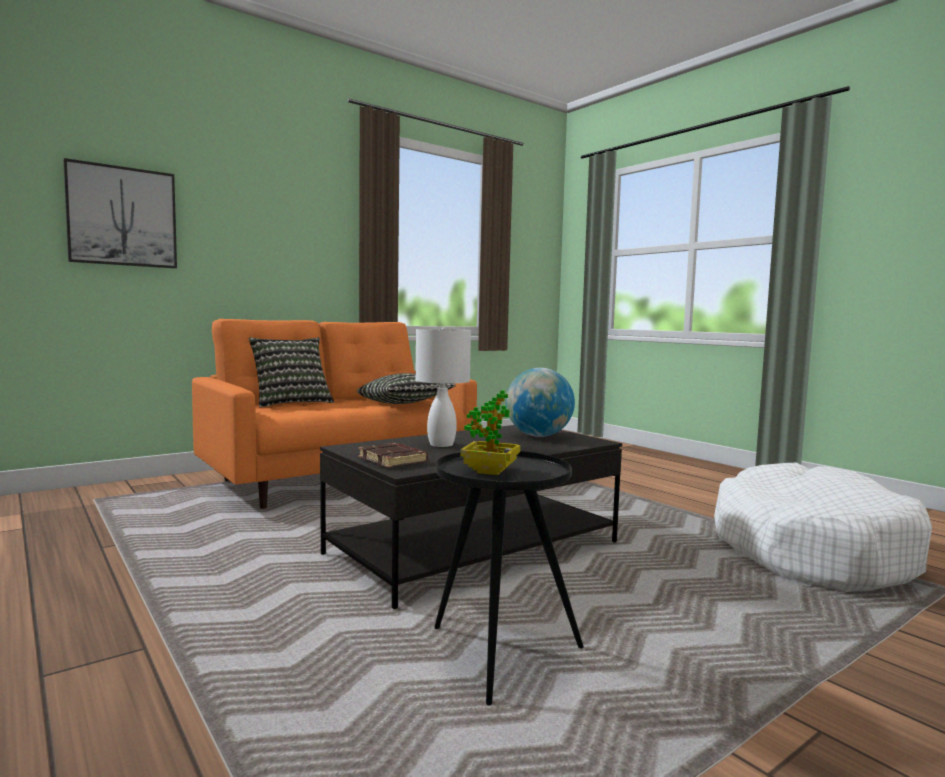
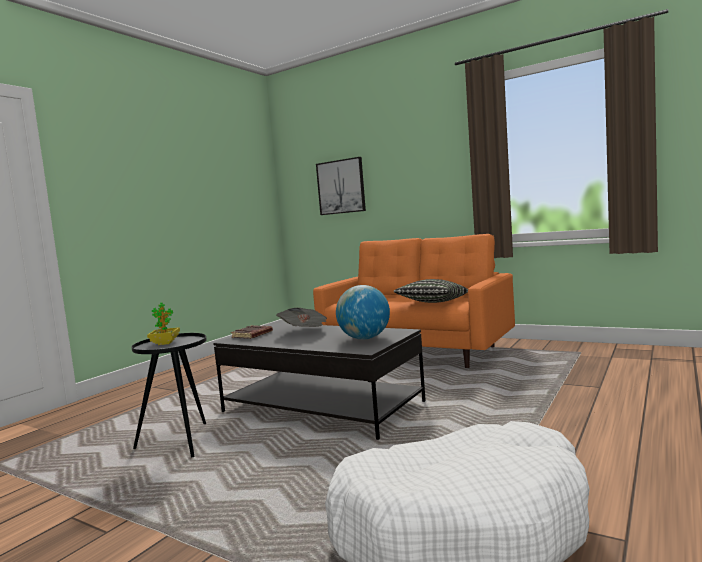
camera: 70 degrees right, 0 degrees up
(291, 403) = (389, 295): pillow -> none
(440, 444) = (305, 332): white table lamp -> newspaper

